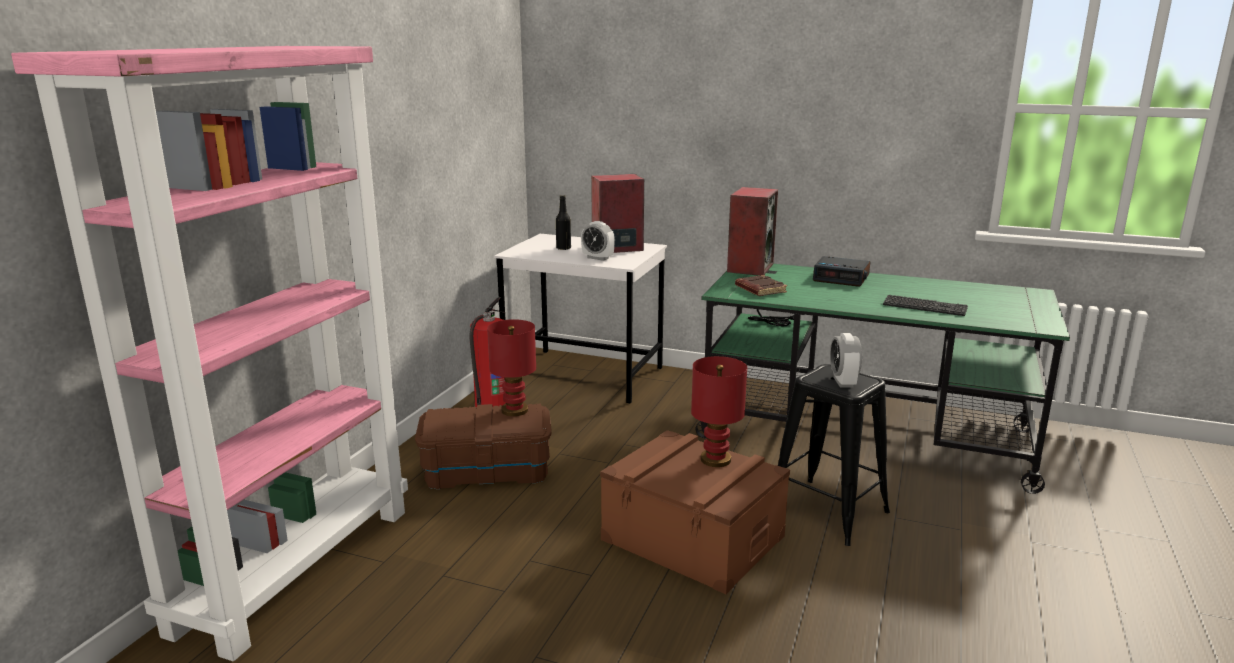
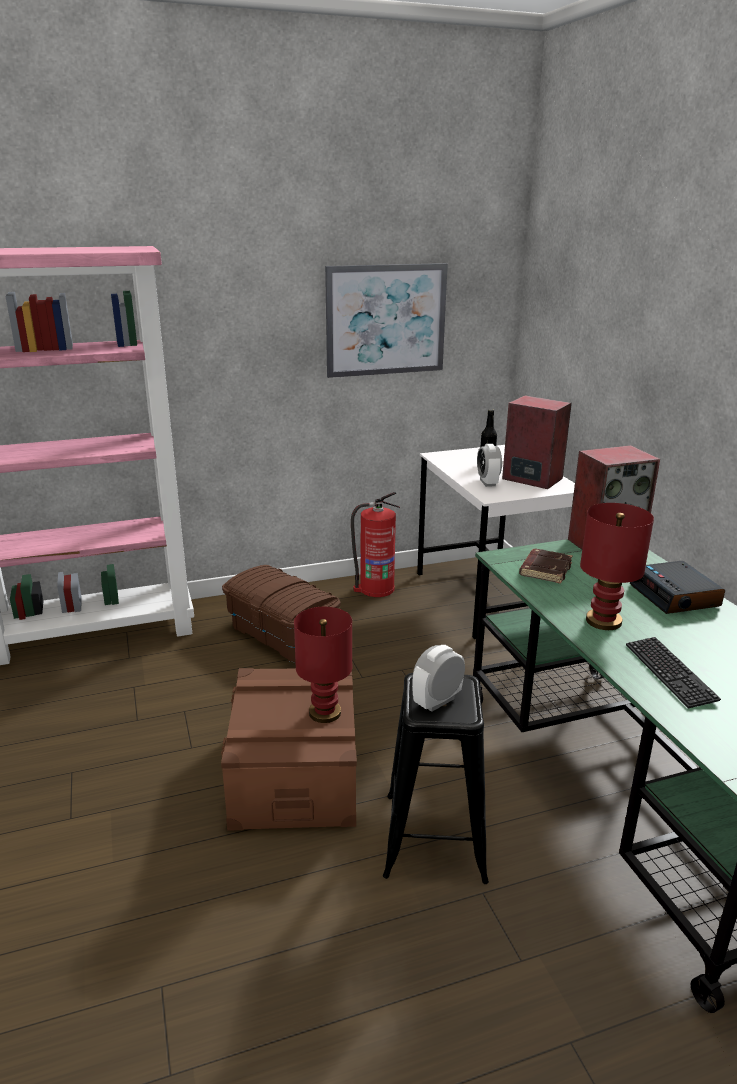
camera: 50 degrees right, 5 degrees up
(452, 122) = (386, 320): none -> picture
(514, 411) = (300, 593): red table lamp -> red table lamp (603, 621)

